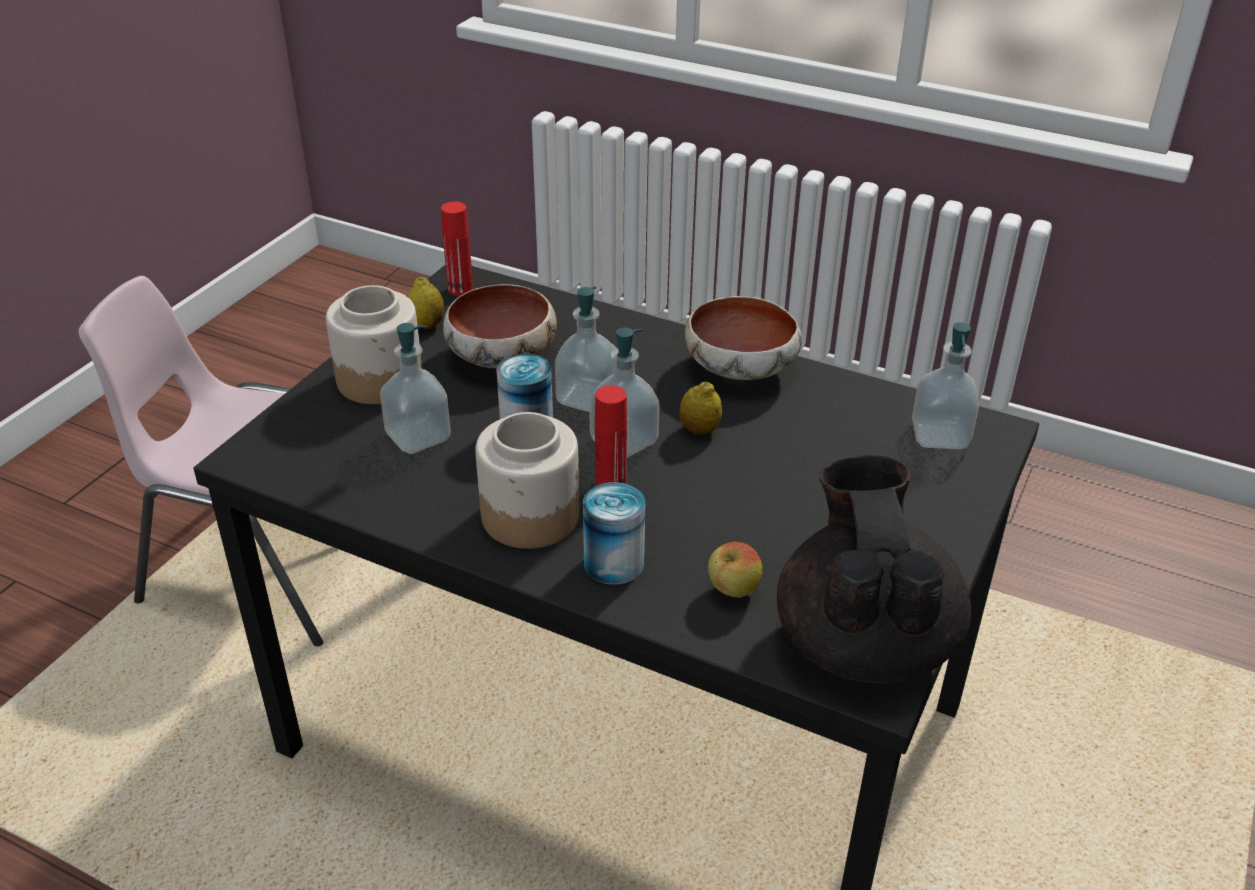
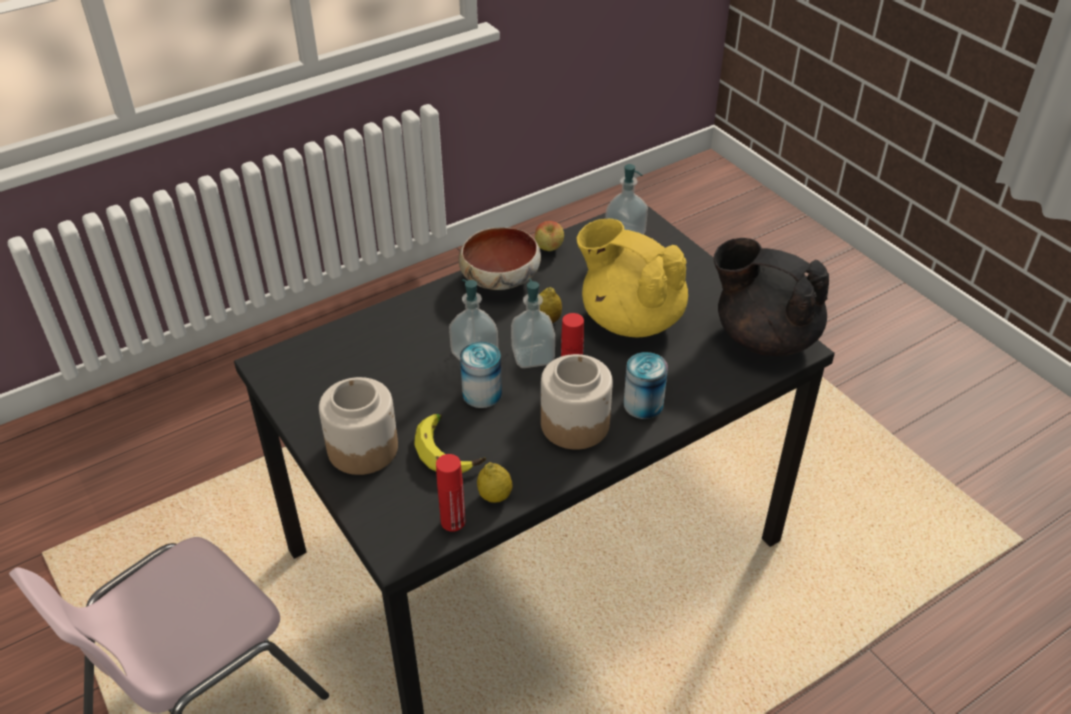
camera: 60 degrees left, 5 degrees up
(418, 437) = (450, 450): soap dispenser -> banana
(427, 324) = (313, 401): lemon -> lemon (495, 496)
(460, 289) = (282, 368): red bottle -> red bottle (453, 521)
(502, 358) = (392, 377): bowl -> none
(733, 591) = (697, 367): apple -> apple (549, 249)
(772, 497) = (630, 318): none -> yellow teapot

